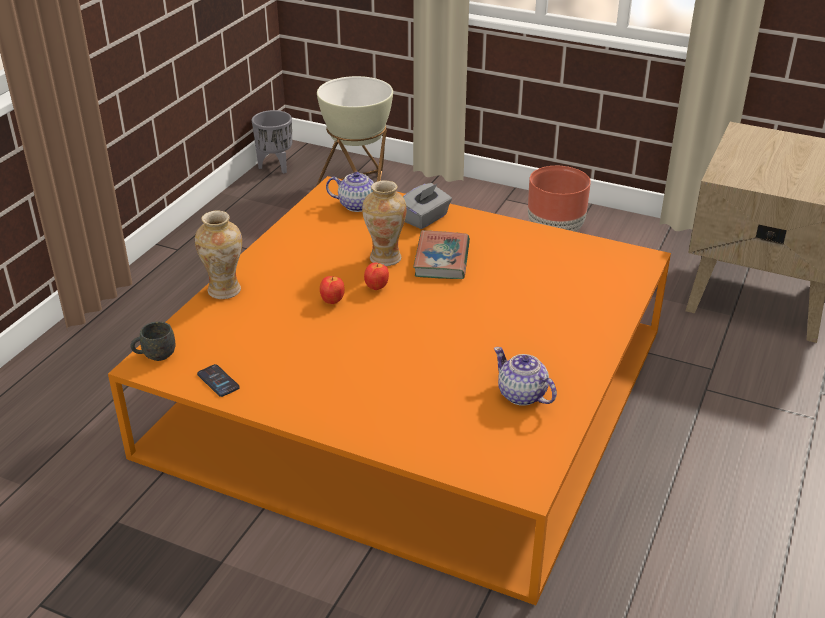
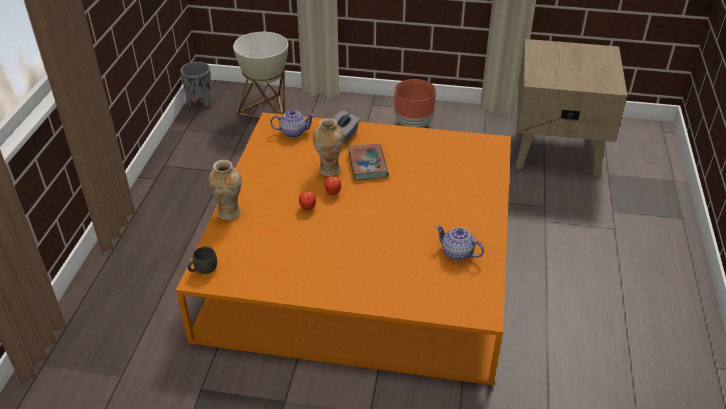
camera: 15 degrees left, 5 degrees up
(218, 381) = (256, 281): phone -> none

